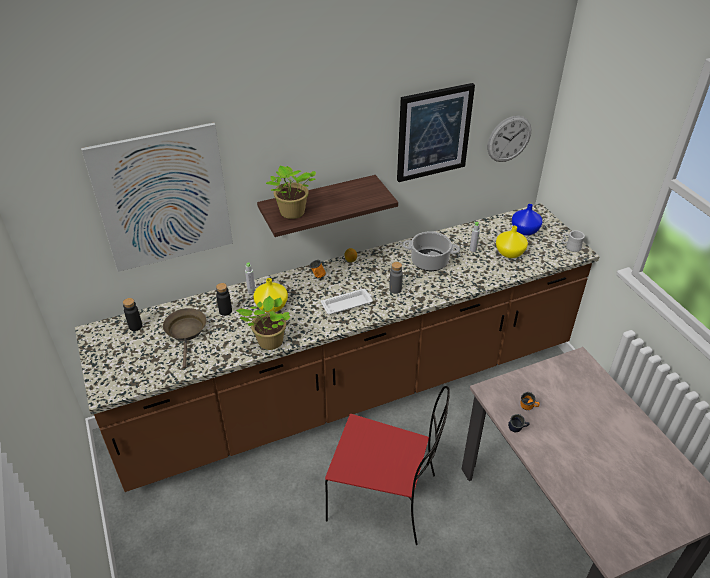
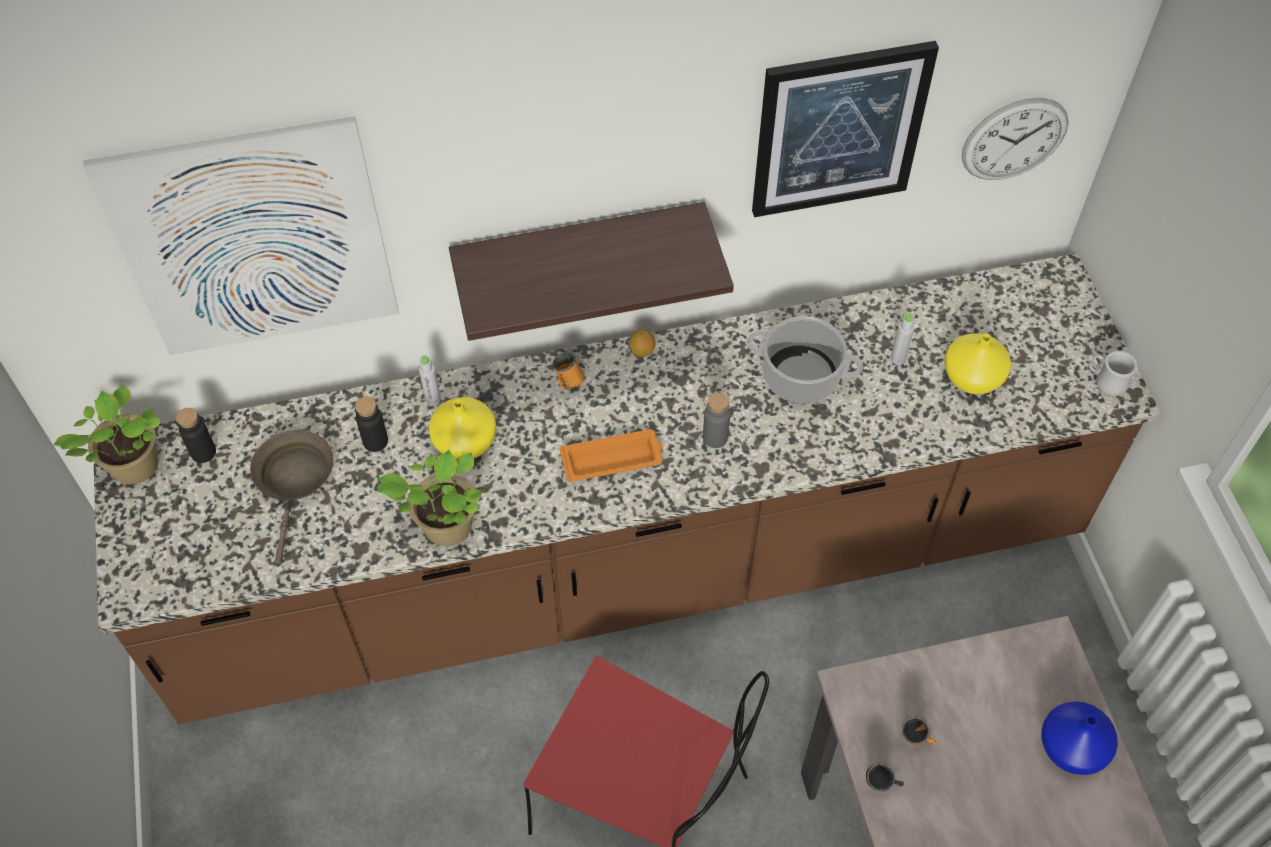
camera: 10 degrees right, 15 degrees up
(291, 213) = (511, 287): potted plant -> potted plant (133, 469)
(347, 304) = (613, 459): white tray -> orange tray
(525, 230) = (1022, 323): blue vase -> blue vase (1073, 748)

